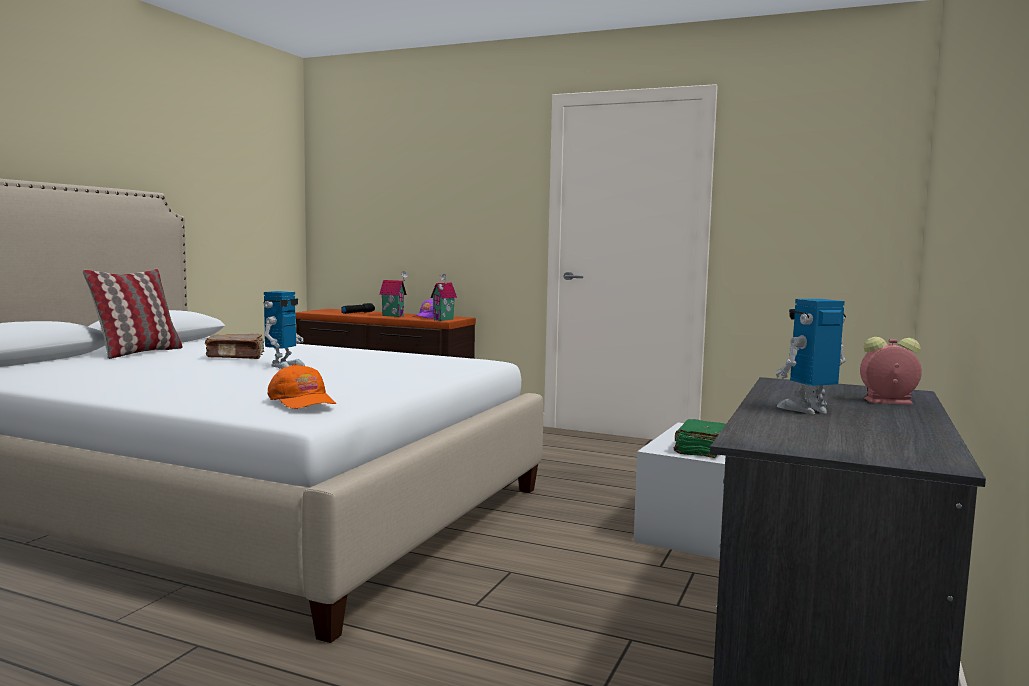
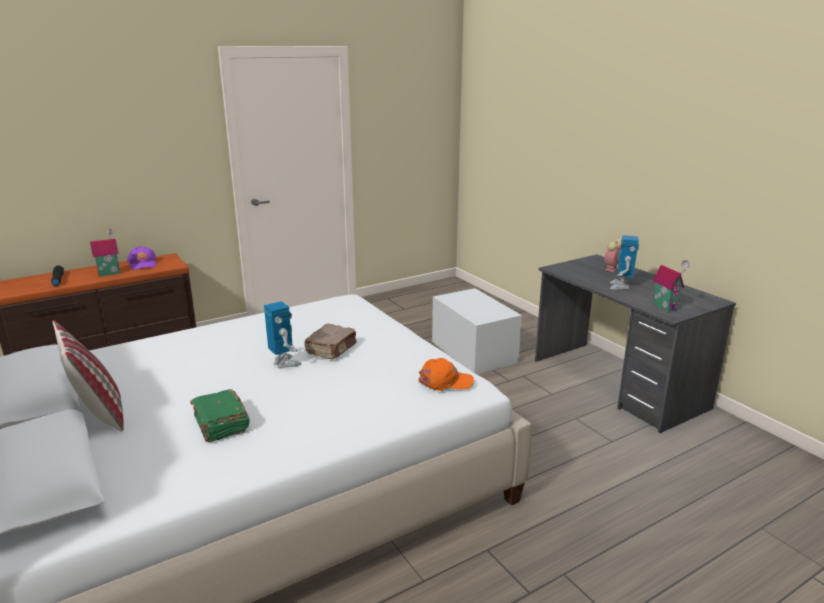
camera: 55 degrees left, 15 degrees up
(236, 357) = (204, 373): brown book -> brown book (332, 349)
(444, 320) = (173, 264): toy house -> toy house (665, 307)
(701, 449) = (490, 311): green book -> green book (221, 425)

